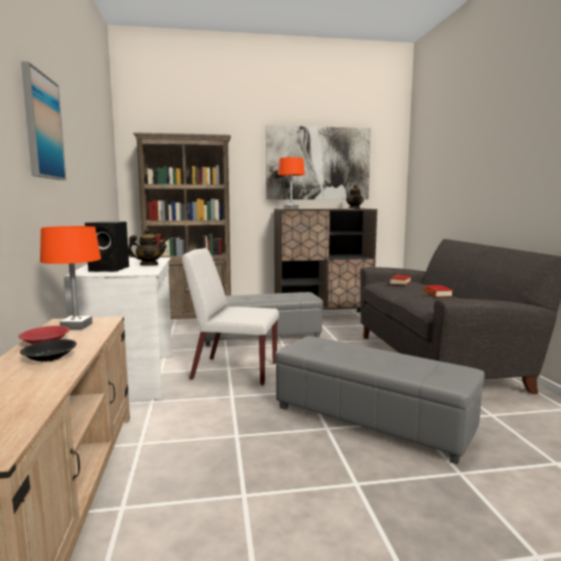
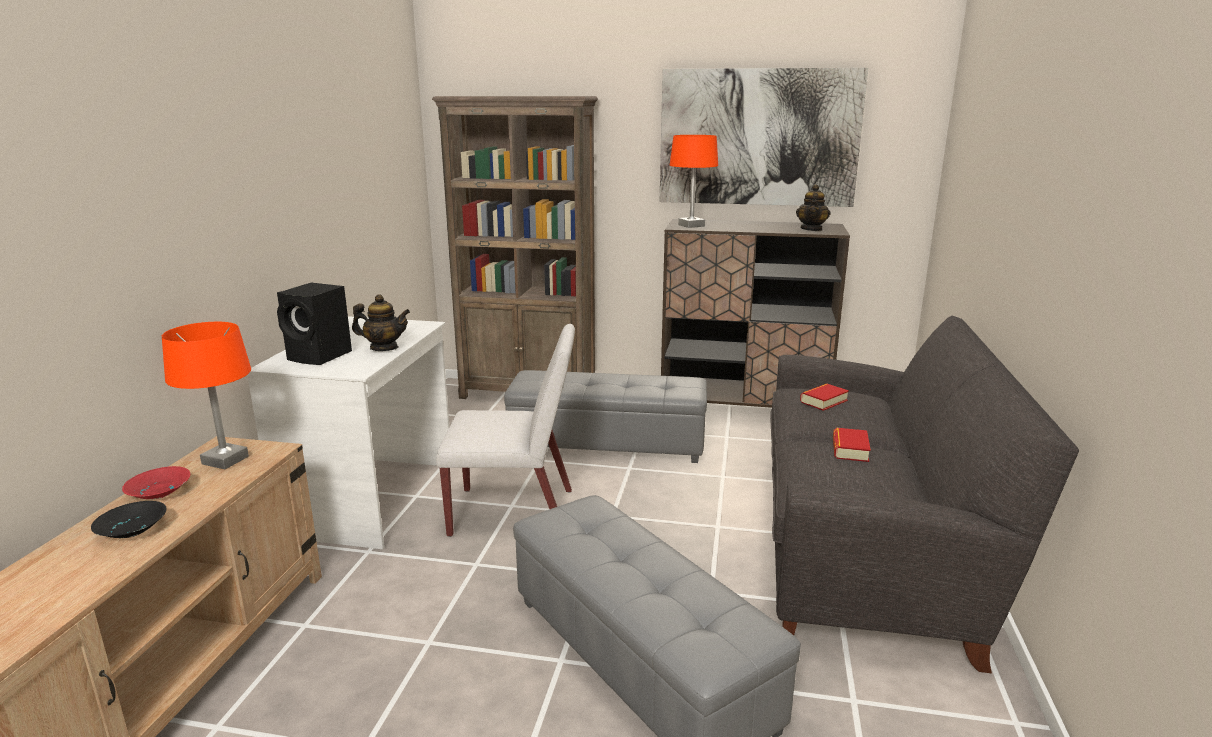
camera: 20 degrees right, 10 degrees up
(42, 127) = (202, 161): picture -> none
(233, 371) = (514, 512): white chair -> white chair turned 150 degrees clockwise

